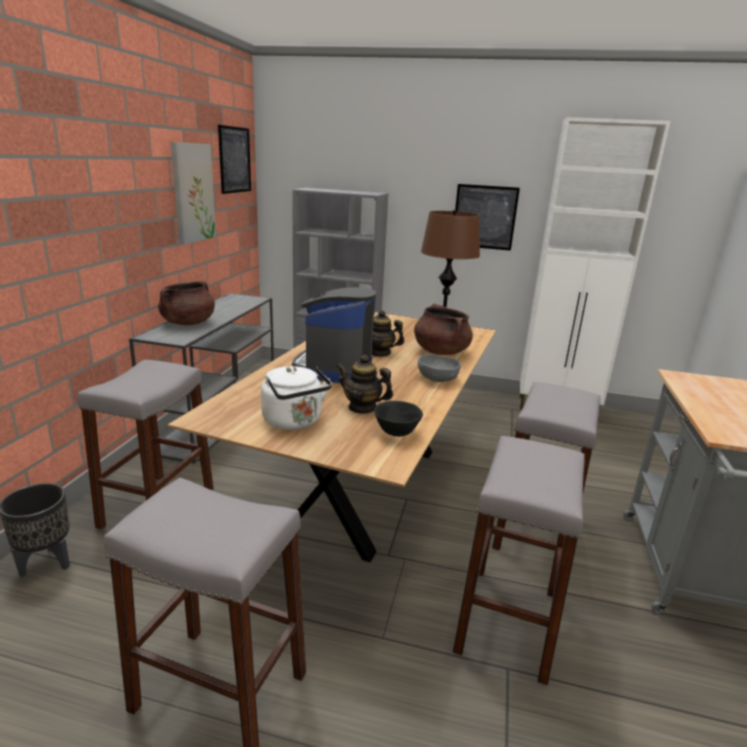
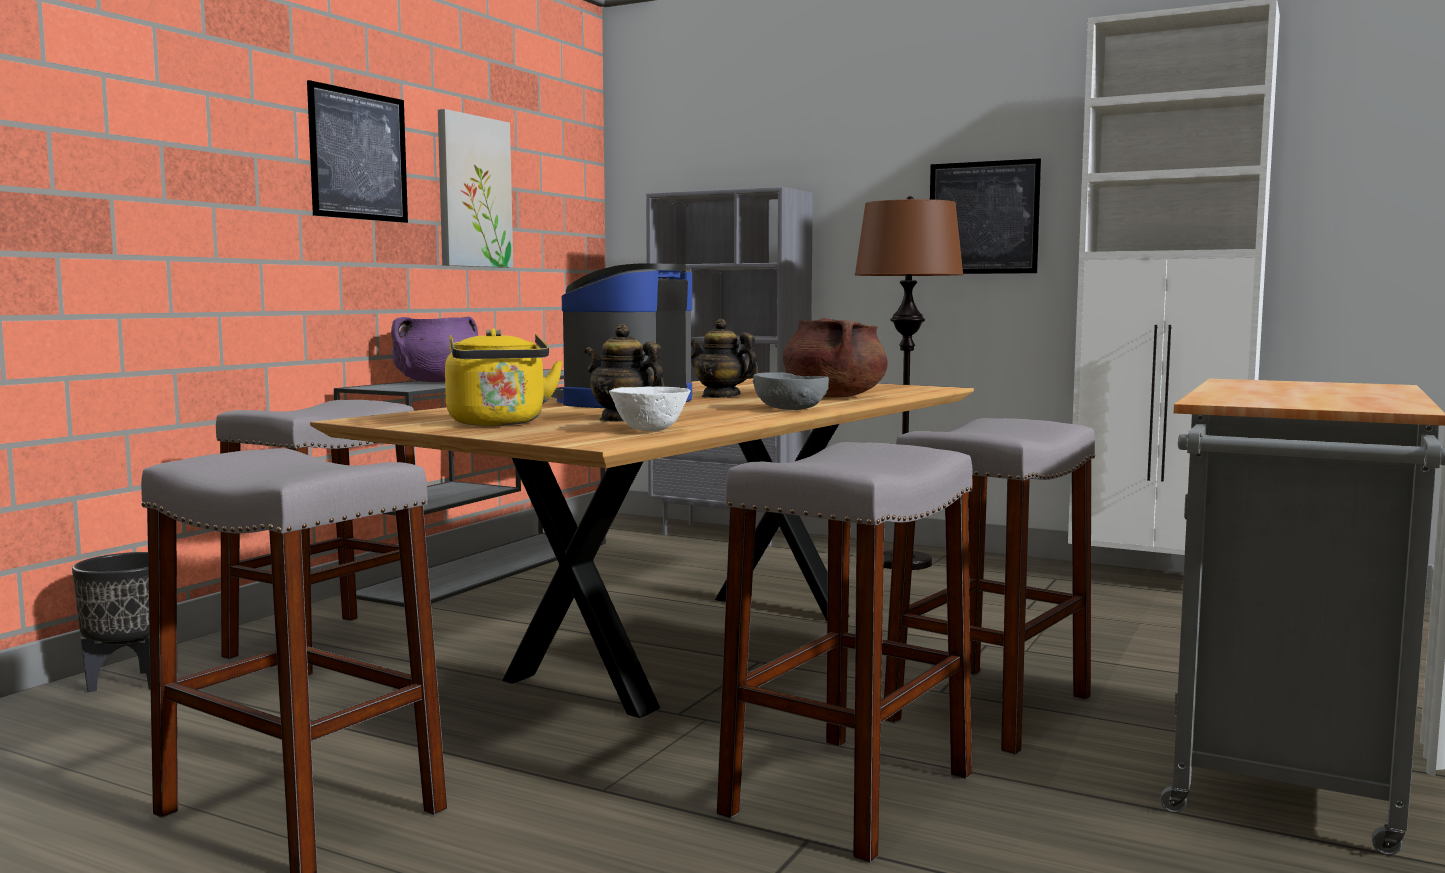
camera: 15 degrees right, 15 degrees down
(188, 323) = (438, 382): brown cooking pot -> purple cooking pot
(235, 160) = (560, 157): picture -> picture (358, 155)
(294, 422) = (498, 423): white kettle -> yellow kettle
(397, 433) = (650, 430): black bowl -> white bowl

